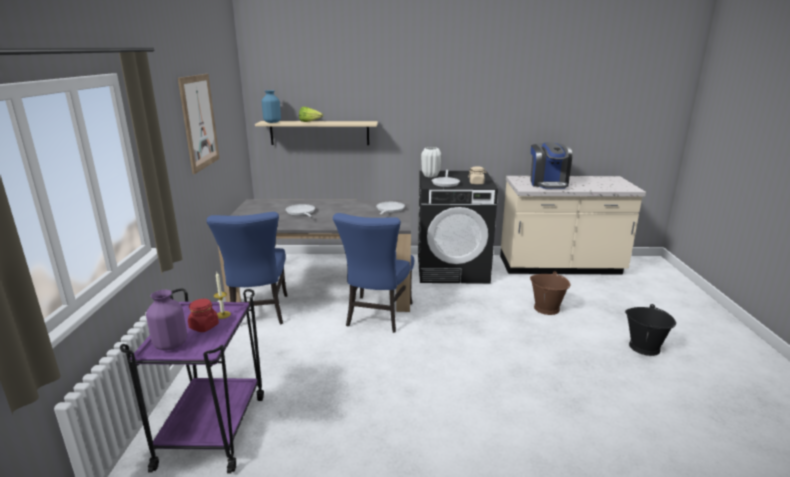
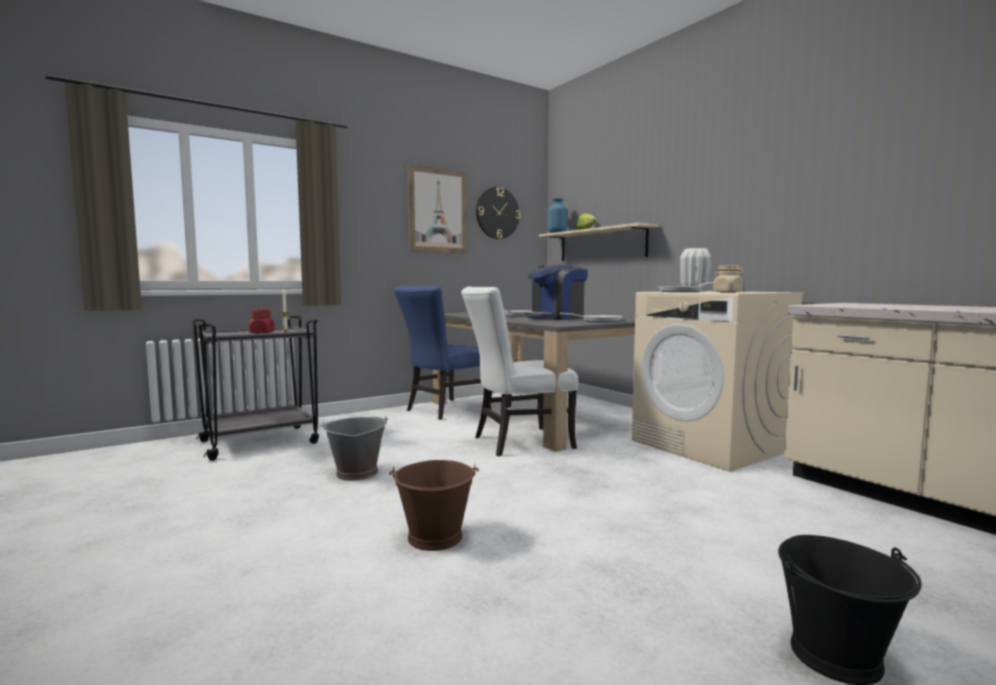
camera: 55 degrees right, 15 degrees down
(170, 345) = (226, 333): purple vase -> none
(213, 429) = (261, 442): purple cart -> grey cart
(225, 109) = (497, 213): none -> wall clock
(363, 397) = (356, 473): none -> grey bucket
(377, 316) = (516, 442): blue chair -> white chair
(452, 269) = (710, 445): black washing machine -> beige washing machine
(547, 308) = (753, 522): brown bucket -> brown bucket (436, 537)
(548, 183) = (891, 306): coffee machine -> coffee machine (556, 318)

